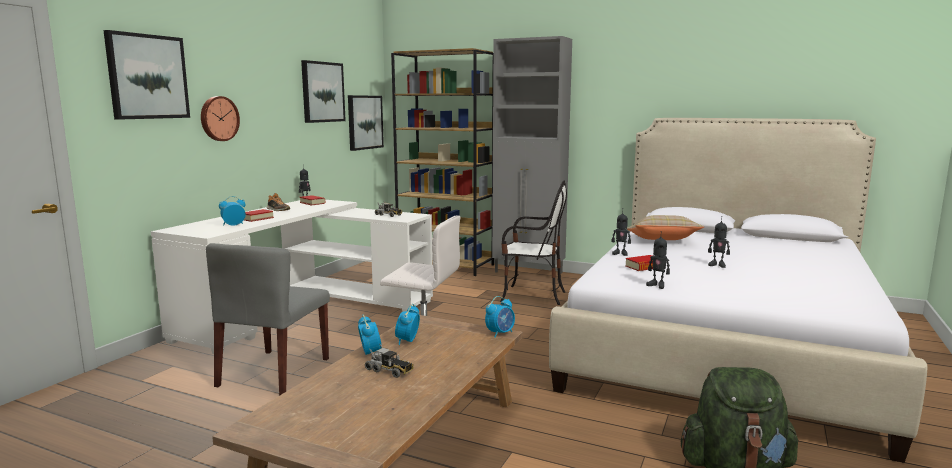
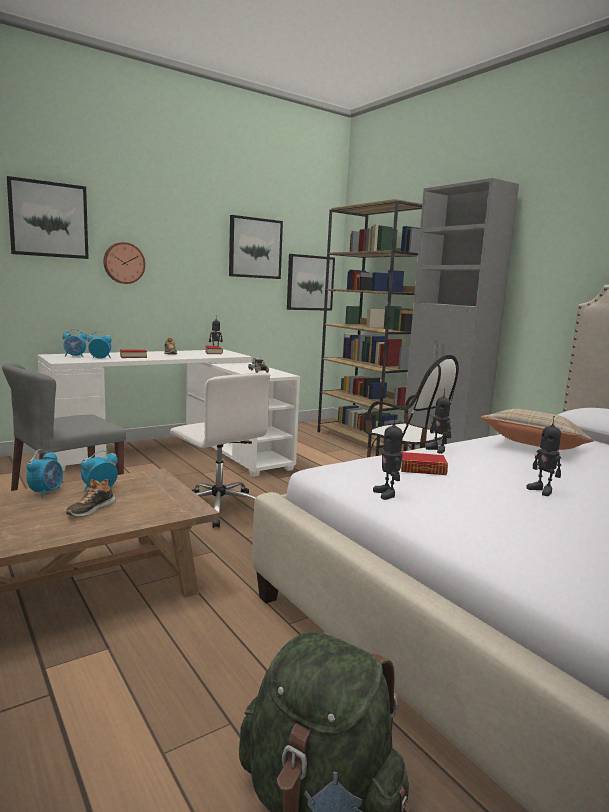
camera: 30 degrees right, 0 degrees up
(390, 370) = (22, 512): toy truck -> none
(434, 354) = (90, 509): none -> shoe
(500, 333) = (193, 507): alarm clock -> alarm clock (75, 356)

